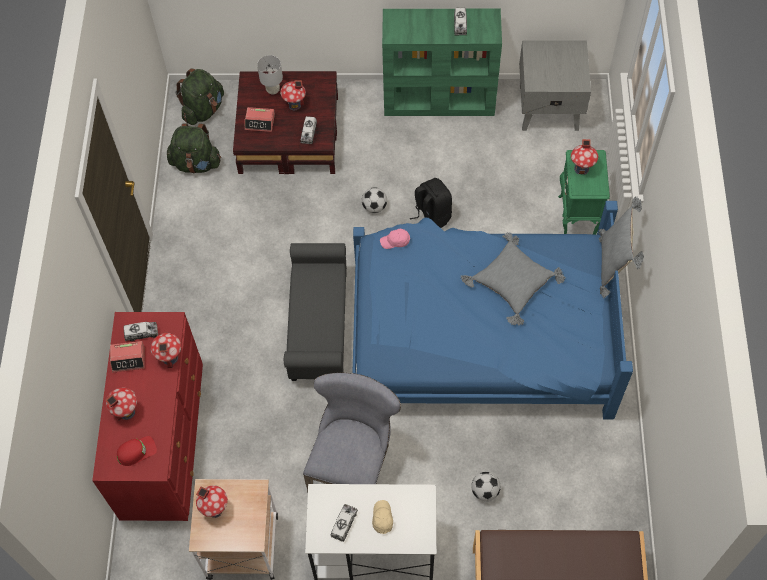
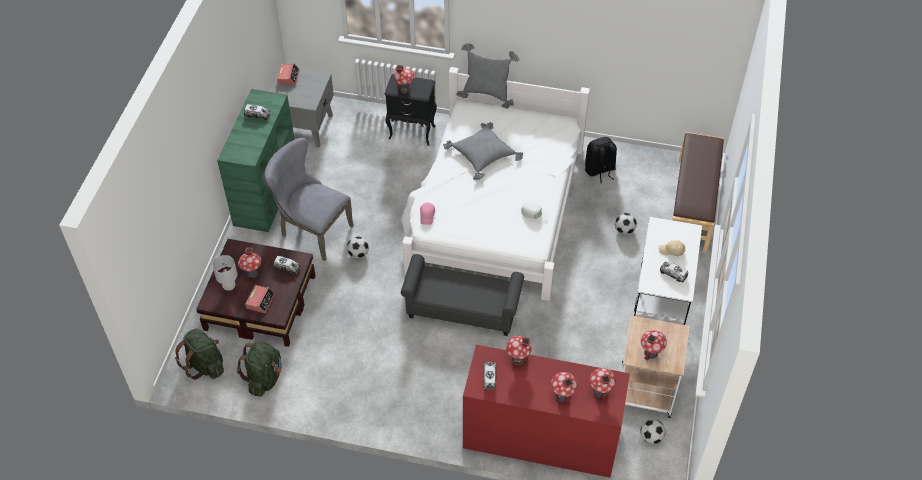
camera: 80 degrees left, 10 degrees down
(128, 358) = (512, 389): alarm clock -> alarm clock (288, 76)
(136, 451) = (600, 391): red cap -> toy house
(177, 560) = (651, 437): none -> football
(353, 464) = (588, 306): grey chair -> grey chair (312, 230)
(426, 356) = (534, 214): none -> white cap
(431, 215) = (380, 218): black backpack -> black backpack (599, 170)
(478, 334) = (495, 210): blue bed -> white bed
(577, 218) = (412, 132): green nightstand -> black nightstand

